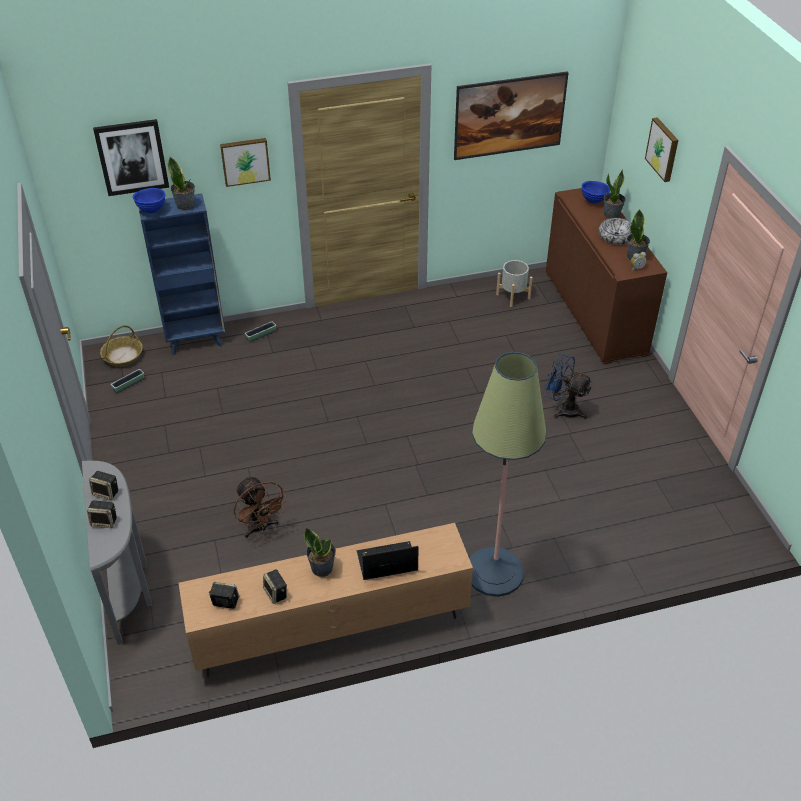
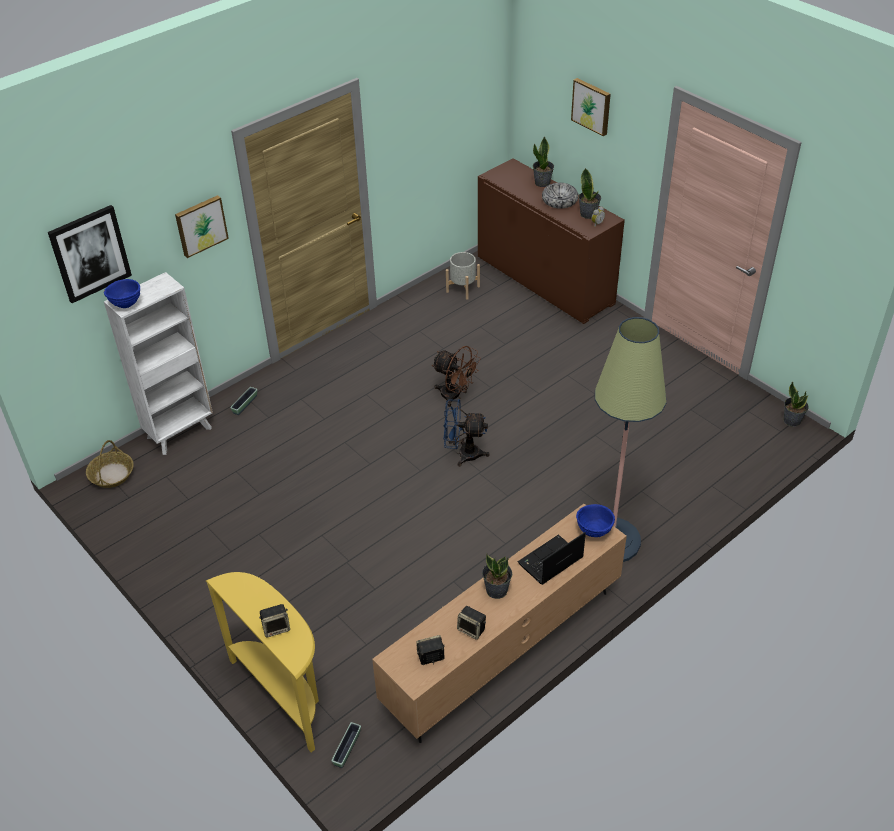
camera: 25 degrees left, 0 degrees up
(106, 493) = (257, 600): speaker -> none
(129, 384) = (139, 500): planter -> planter (347, 749)
(130, 587) = (284, 694): grey console table -> yellow console table
(185, 205) = (158, 289): potted plant -> potted plant (792, 420)
(196, 340) = (180, 432): blue bookcase -> white bookcase
(260, 528) = (374, 586): brown fan -> brown fan (455, 396)
(508, 133) = (430, 130): picture -> none
(563, 409) = (575, 376): blue fan -> blue fan (463, 454)
(593, 201) = (518, 175): blue bowl -> blue bowl (594, 531)

